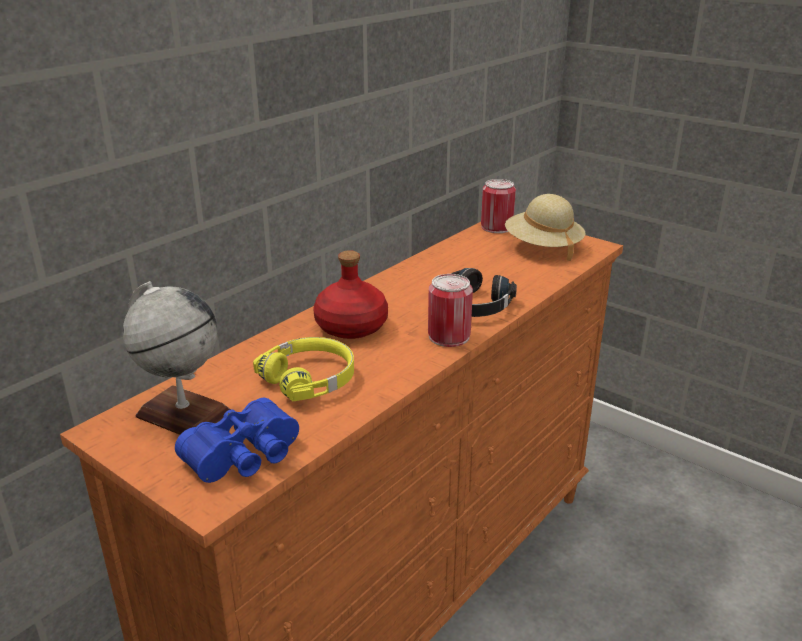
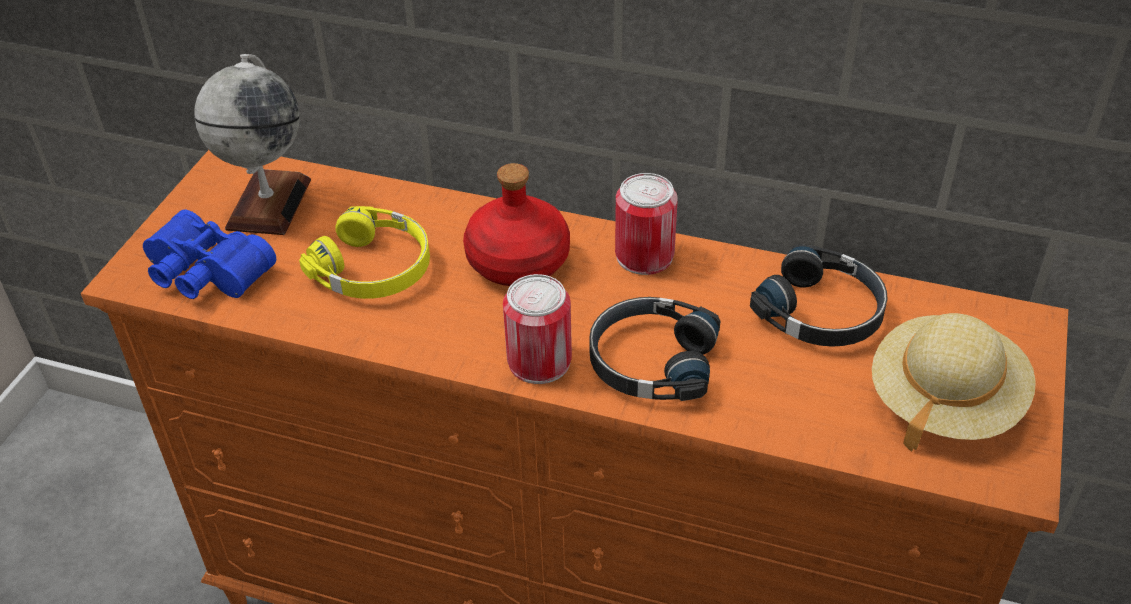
camera: 70 degrees right, 15 degrees up
(464, 257) = (822, 312): none -> black headphones
(496, 227) = (986, 322): can -> can (644, 255)

